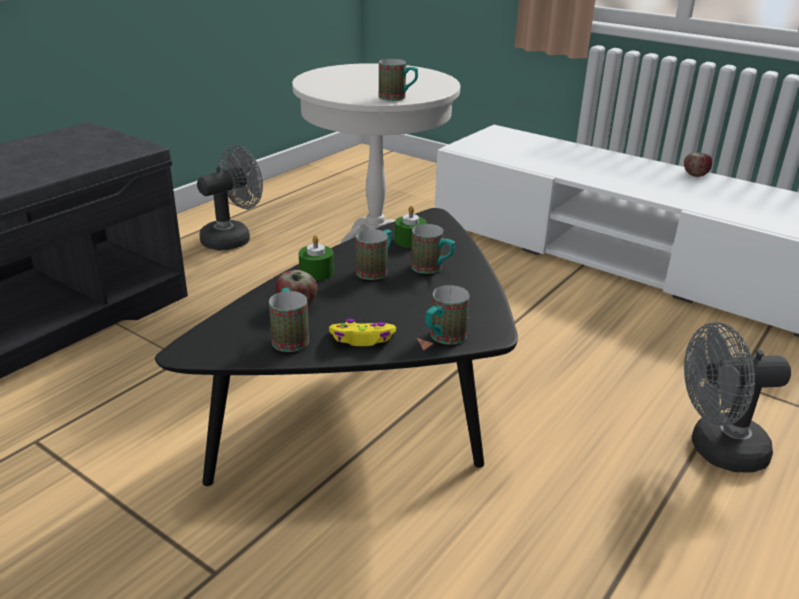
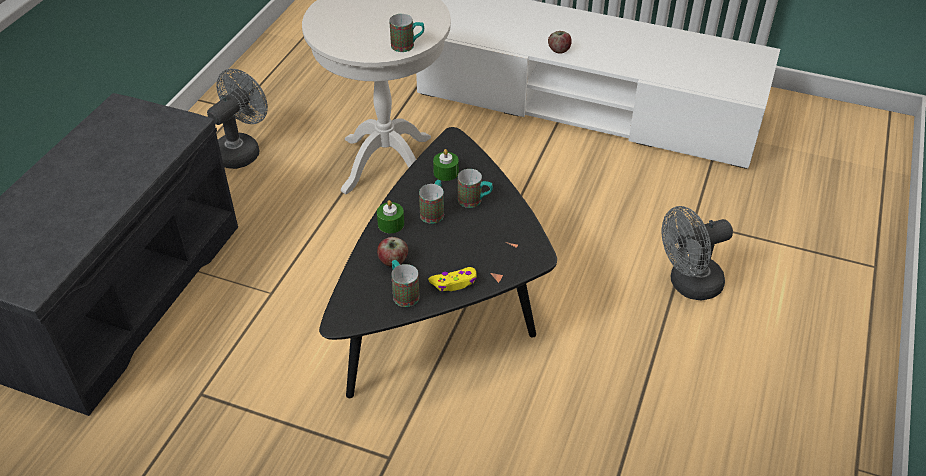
camera: 15 degrees left, 15 degrees up
(443, 338) = (508, 269): mug -> none
(695, 174) = (641, 29): apple -> apple (559, 50)

